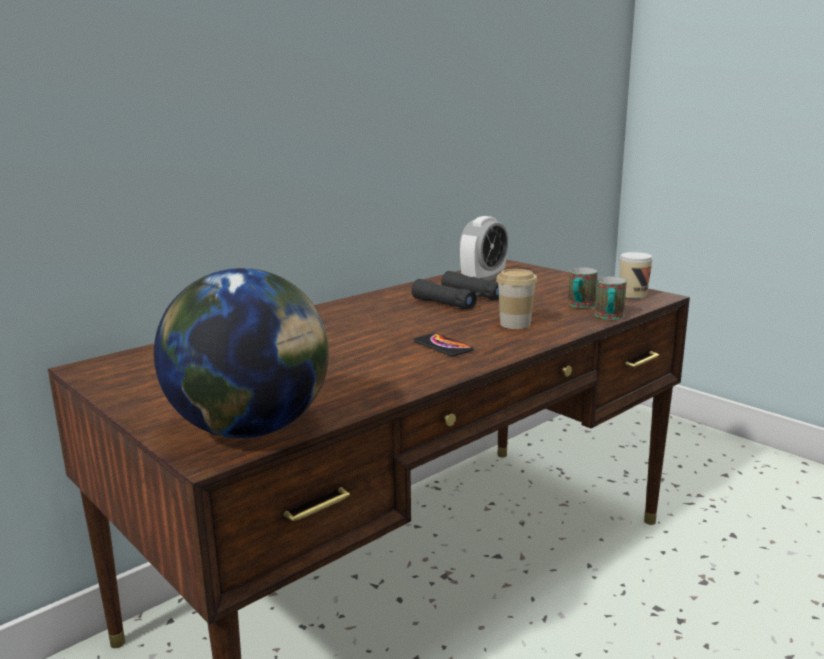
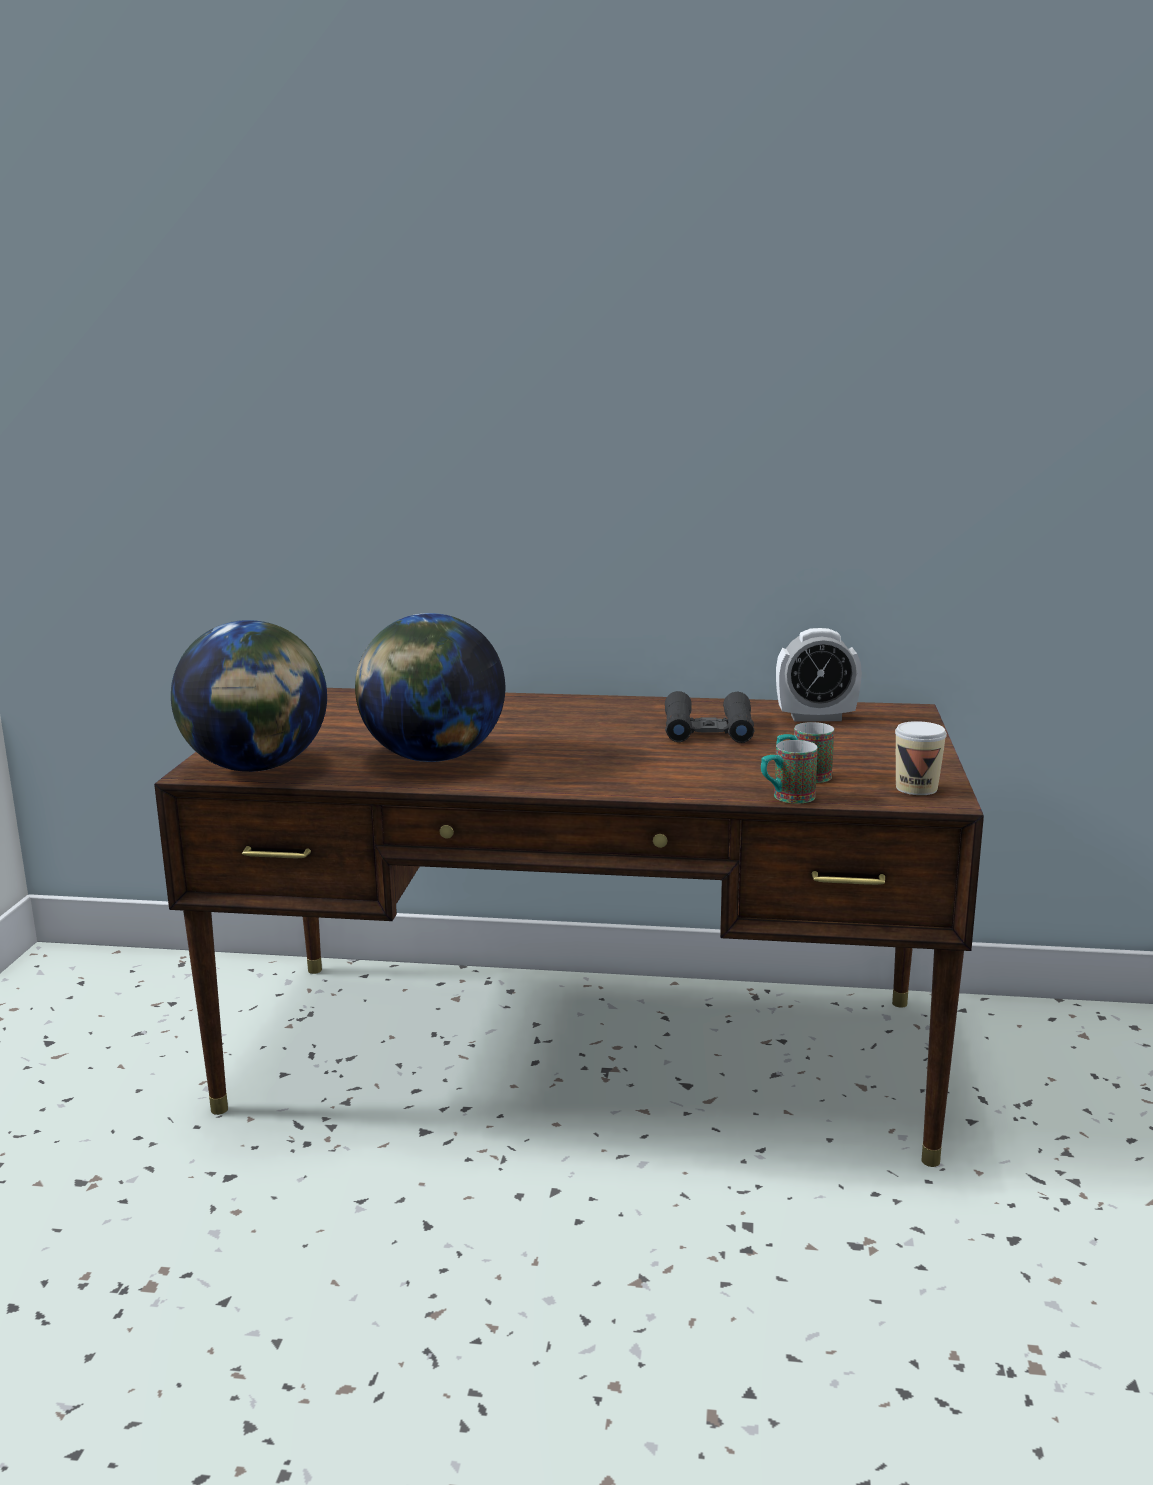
camera: 50 degrees right, 0 degrees up
(363, 369) = (432, 758): none -> globe
(443, 346) = (545, 764): phone -> none
(515, 324) = (671, 770): cup -> none

